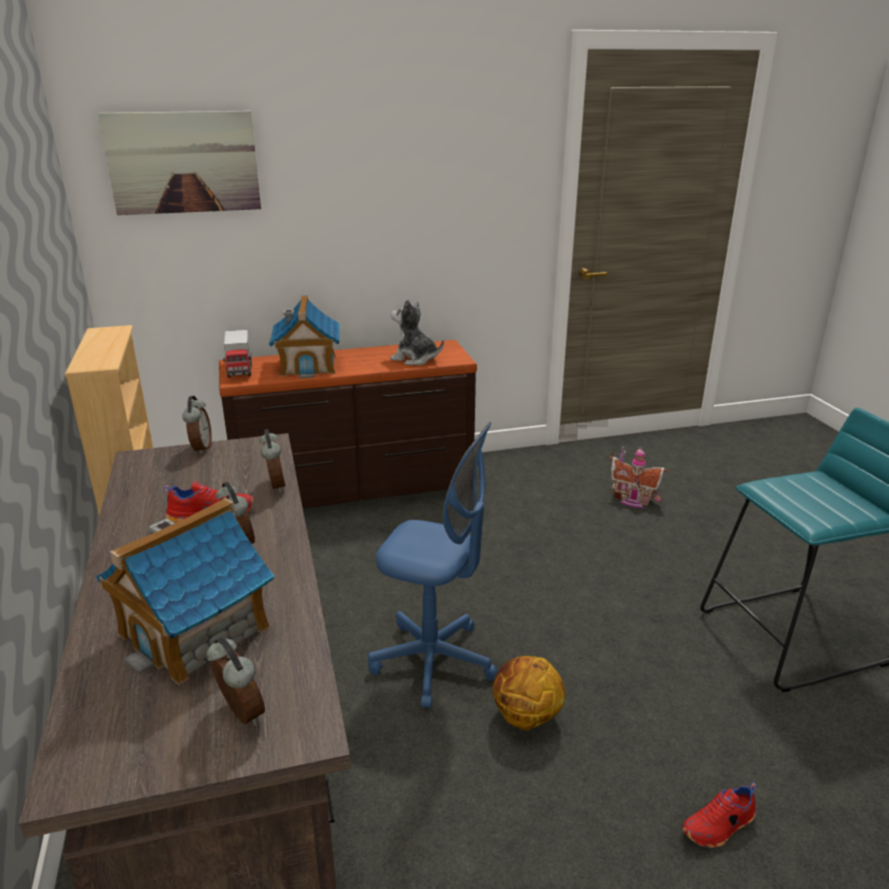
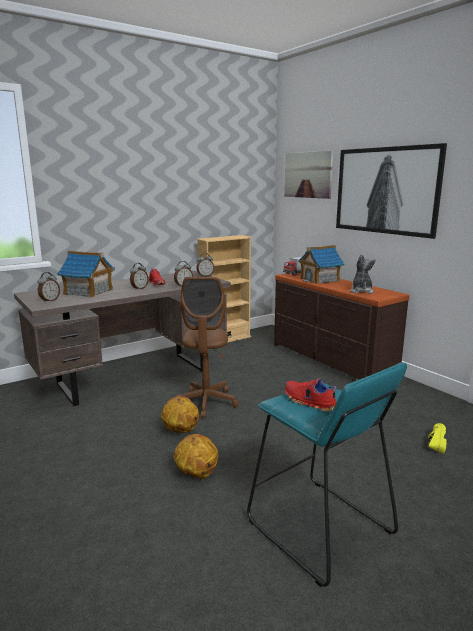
camera: 70 degrees right, 10 degrees down
(387, 185) = (385, 190): none -> picture
(433, 662) = (206, 402): blue office chair -> brown office chair
(632, 500) = (434, 443): toy house -> yellow shoe
(668, 723) = (196, 474): none -> basketball
(719, 827) = (125, 495): red shoe -> red shoe (309, 402)

